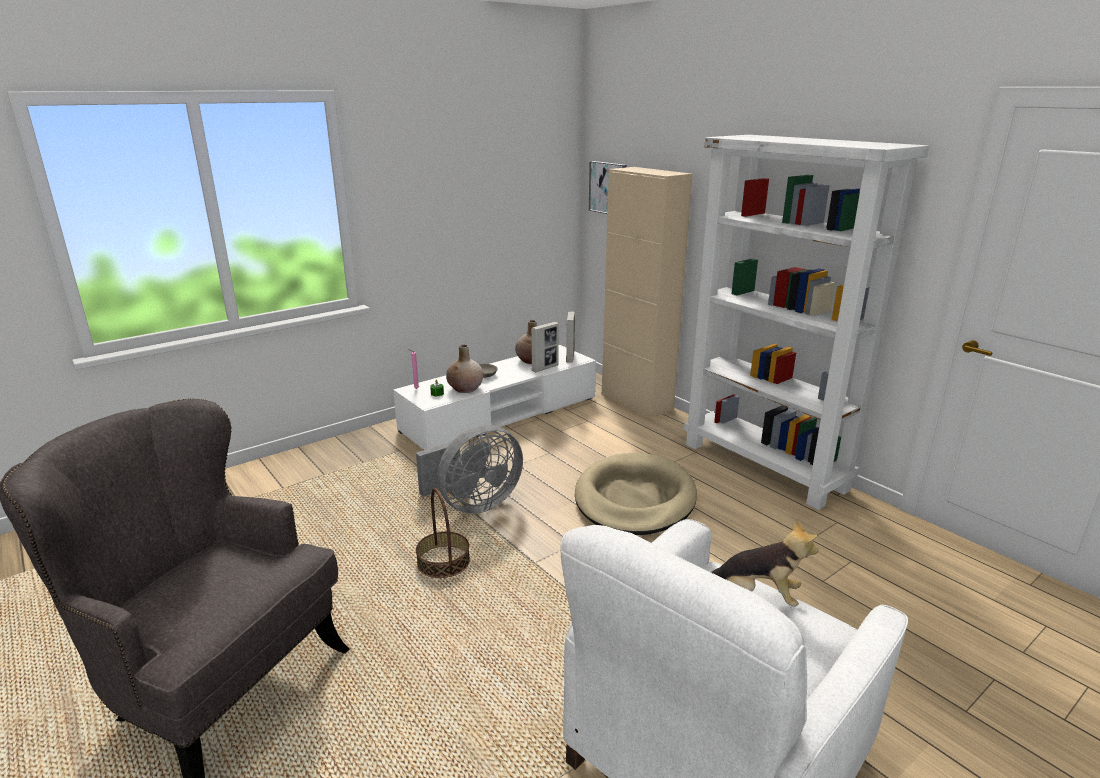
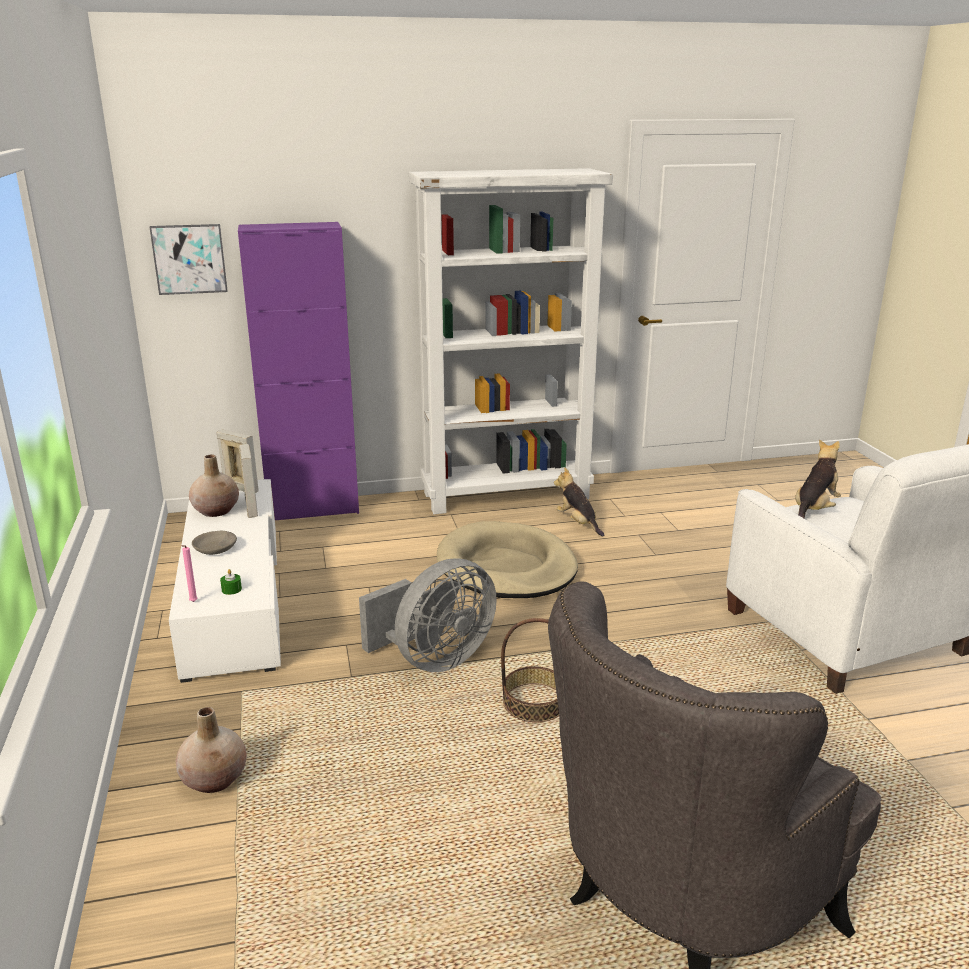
camera: 65 degrees left, 0 degrees up
(465, 388) = (243, 568): beige vase -> beige vase (215, 779)
(474, 504) = (435, 660): grey fan -> grey fan turned 60 degrees clockwise
(636, 401) = (313, 509): beige cabinet -> purple cabinet
(758, 515) = (578, 523): none -> plush toy

